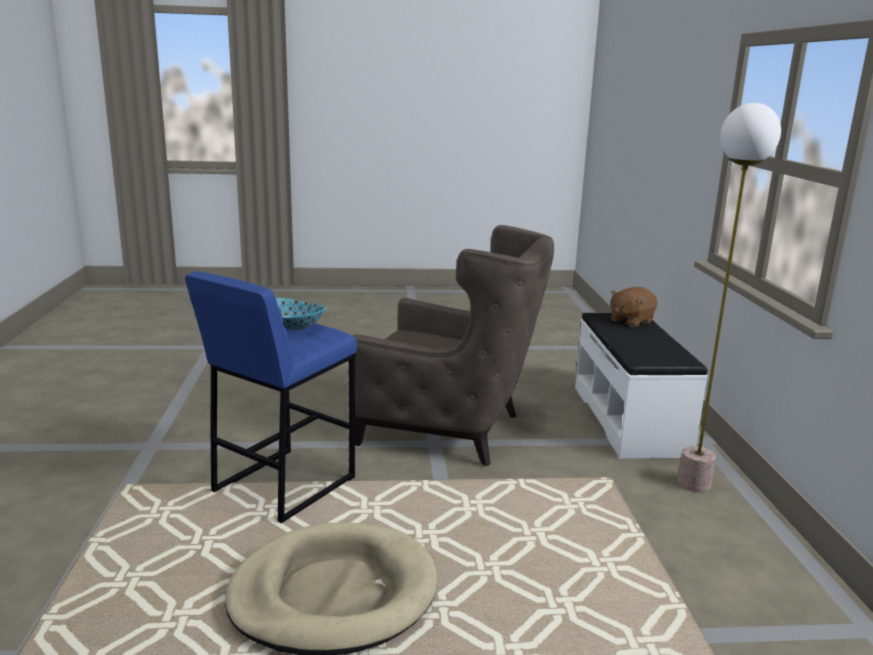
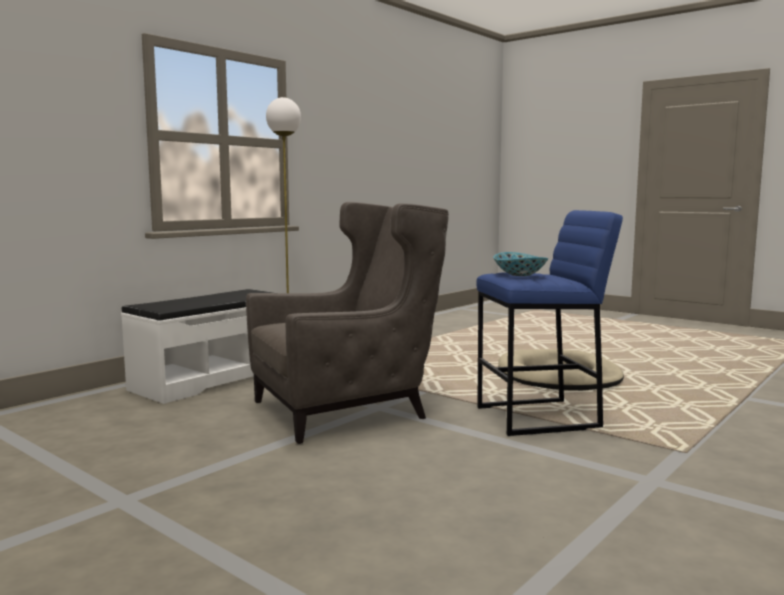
camera: 135 degrees left, 10 degrees down
(449, 430) = (347, 410): grey armchair -> grey armchair turned 90 degrees clockwise
(630, 321) = (164, 303): brown plush toy -> none

